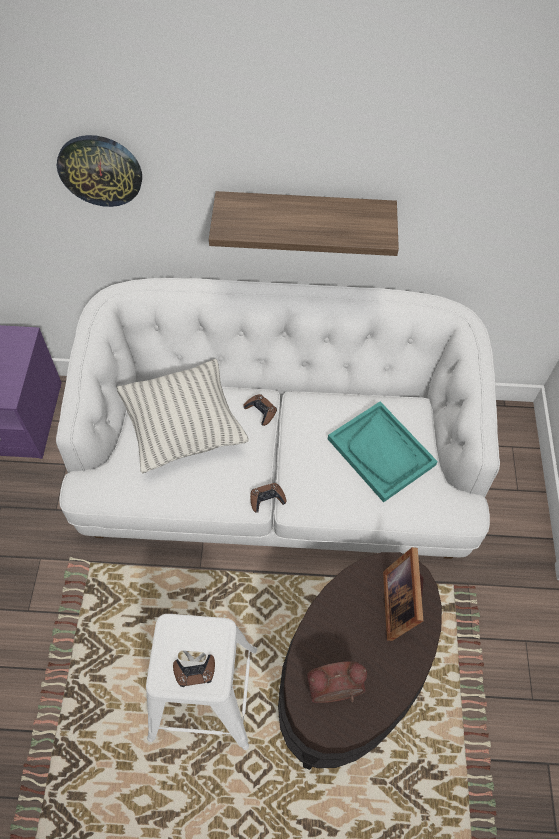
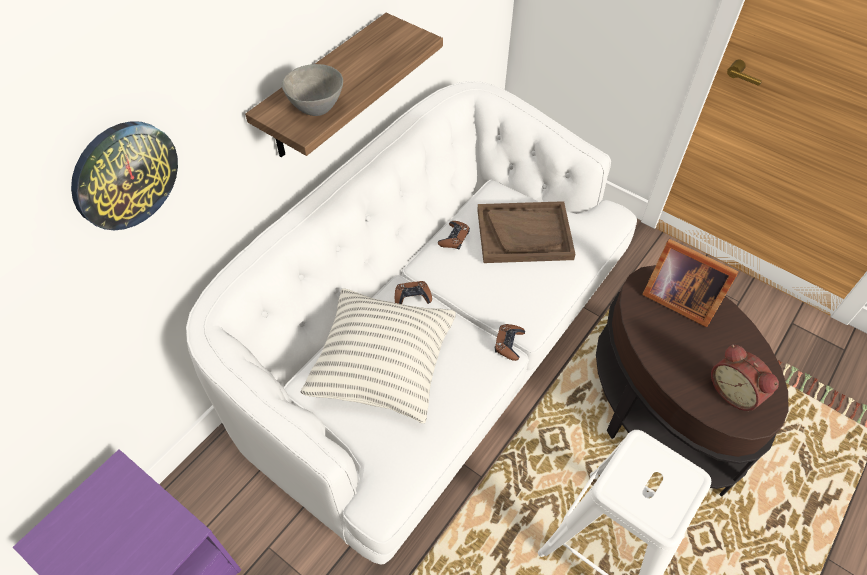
camera: 55 degrees left, 5 degrees down
(195, 672) = (672, 489): brown game controller -> brown game controller (454, 238)
(250, 224) = (316, 109): none -> grey bowl
(334, 692) = (735, 391): alarm clock -> alarm clock turned 60 degrees counterclockwise
(381, 452) = (524, 234): turquoise tray -> brown tray

